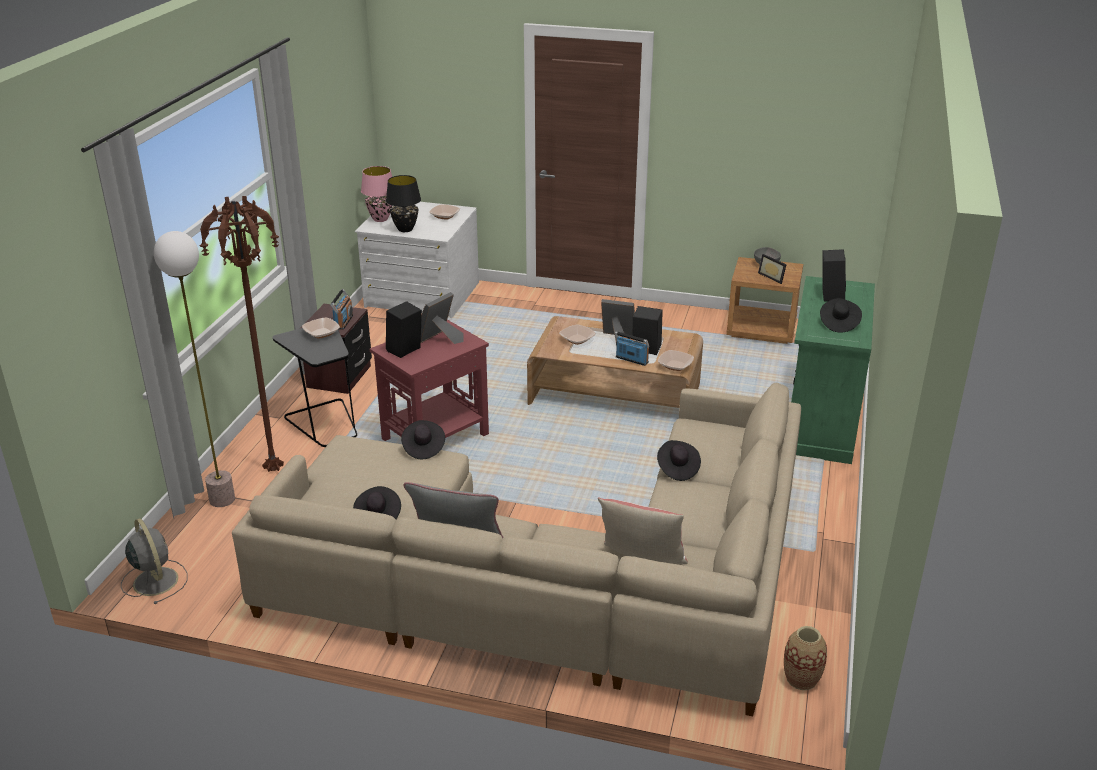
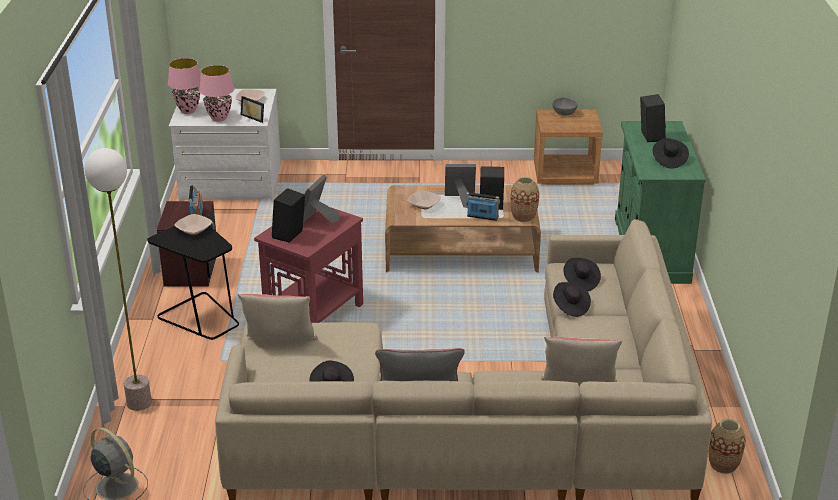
camera: 15 degrees left, 0 degrees up
(276, 470) = (176, 367): brown floor lamp -> none
(355, 460) = (280, 343): none -> pillow
(405, 229) = (219, 118): black table lamp -> pink table lamp
(423, 448) = (337, 322): black hat -> black hat (580, 282)
(675, 365) = (523, 217): bowl -> vase
(773, 277) = (575, 124): picture frame -> picture frame (255, 117)

